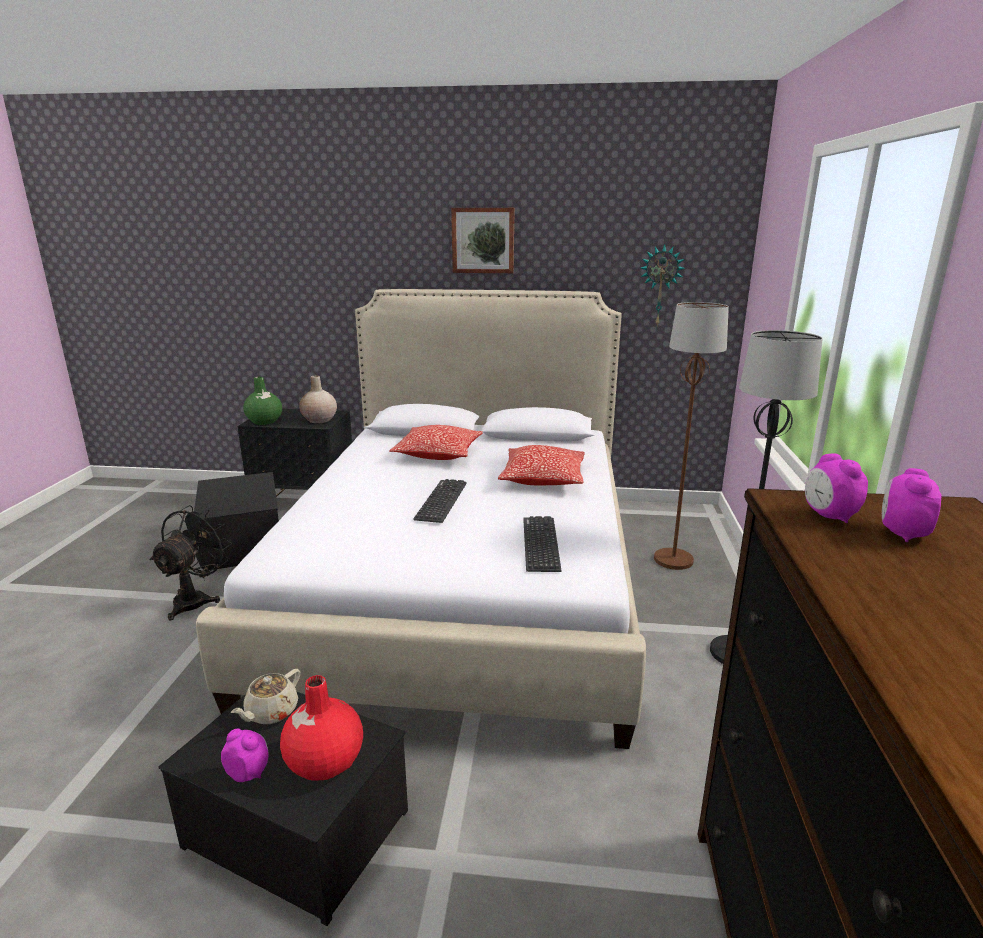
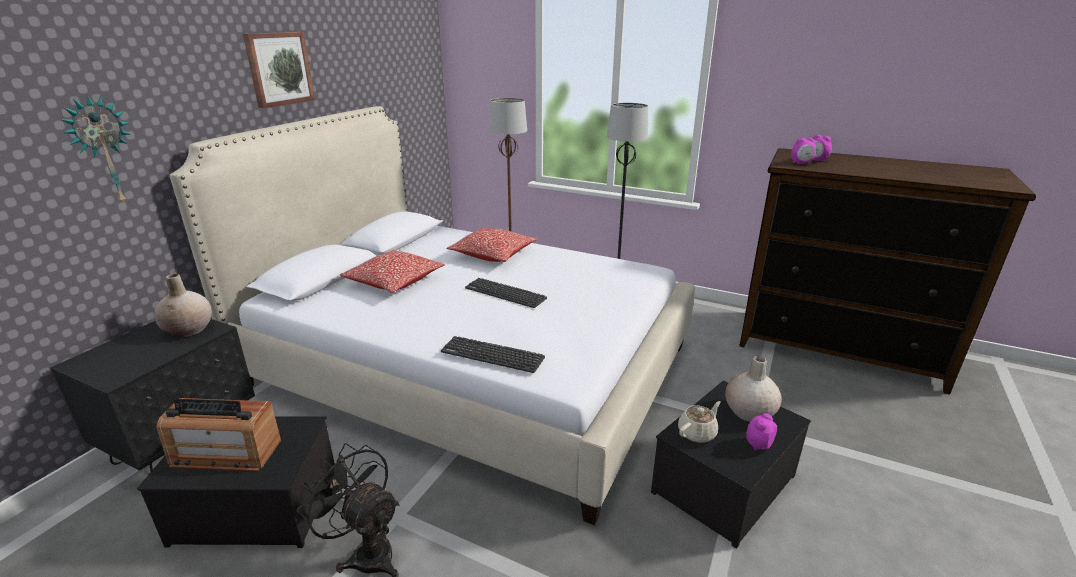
camera: 70 degrees left, 5 degrees up
(231, 491) = (226, 453): none -> radio
(264, 421) = (126, 369): green vase -> none
(271, 712) = (697, 433): beige teapot -> beige teapot turned 90 degrees counterclockwise
(324, 761) = (749, 412): red vase -> beige vase
(540, 544) = (599, 274): keyboard -> keyboard (492, 355)
(660, 286) = (404, 94): wall clock -> wall clock (103, 151)

